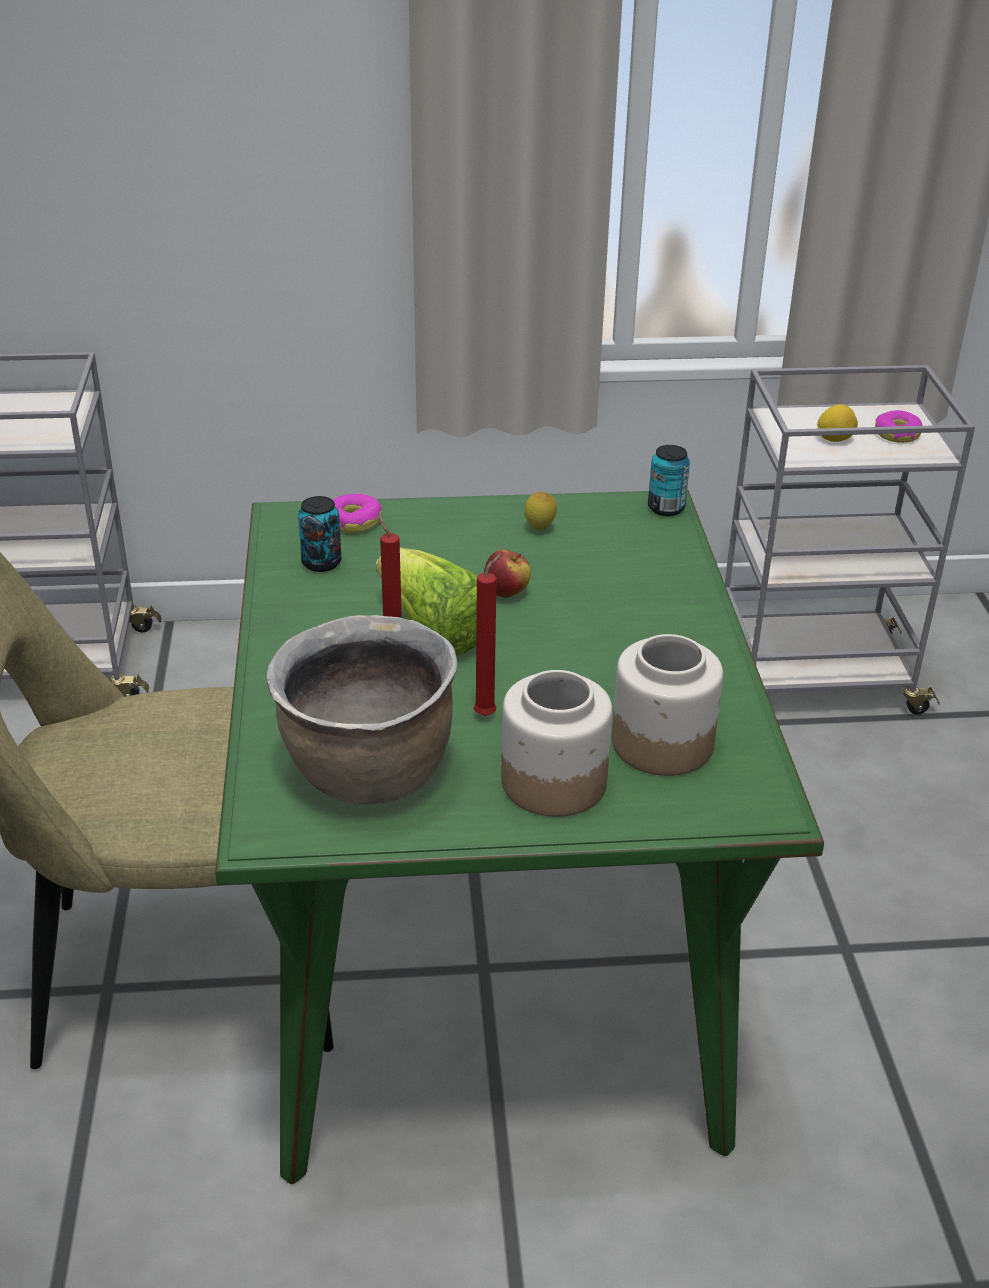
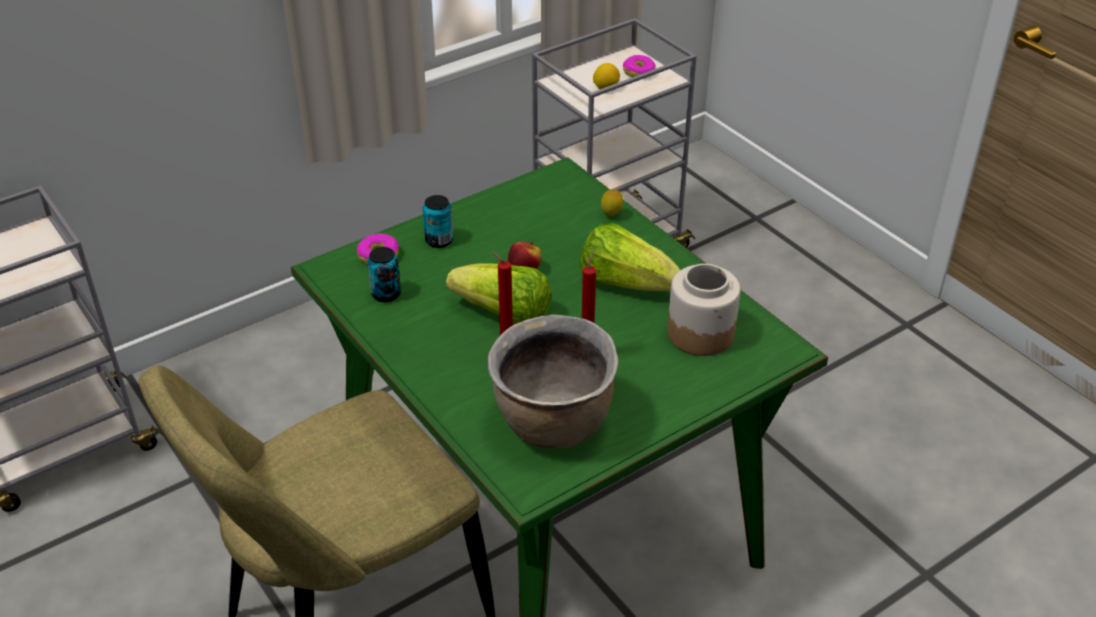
camera: 30 degrees left, 5 degrees up
(539, 529) = (504, 218): lemon -> lemon (611, 215)
(552, 782) = (662, 384): jar -> none
(620, 649) = (625, 283): none -> lettuce
(666, 508) = (568, 175): can -> can (439, 240)

